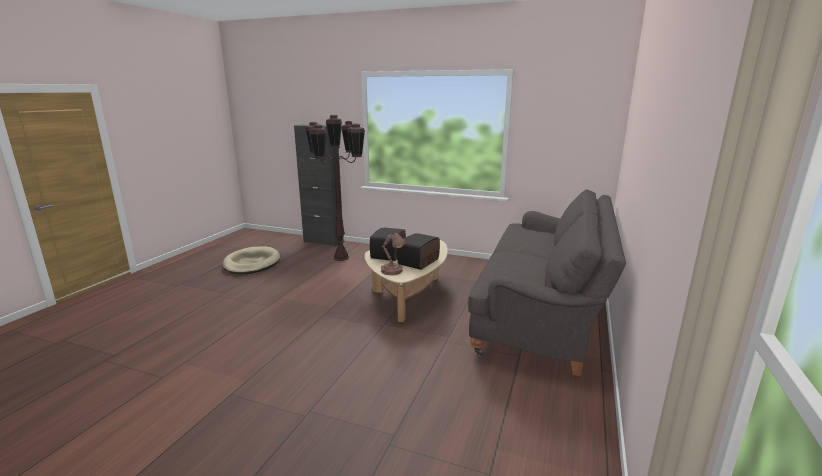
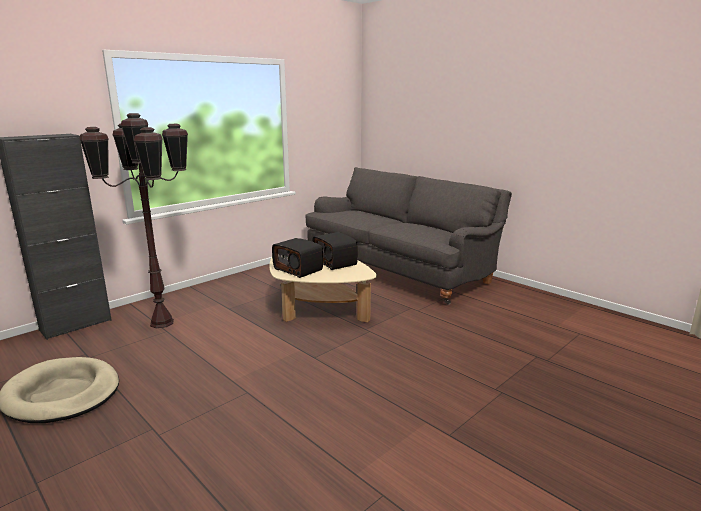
camera: 65 degrees left, 0 degrees up
(393, 271) = (347, 275): brown table lamp -> none

